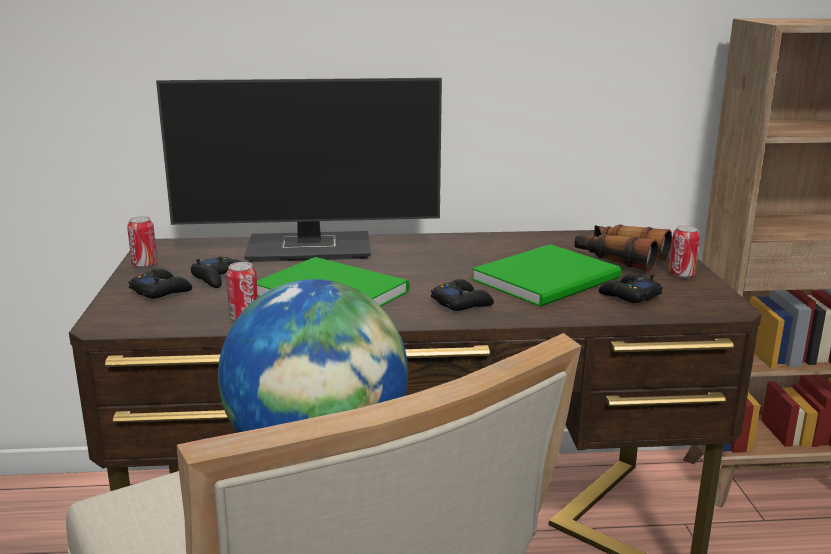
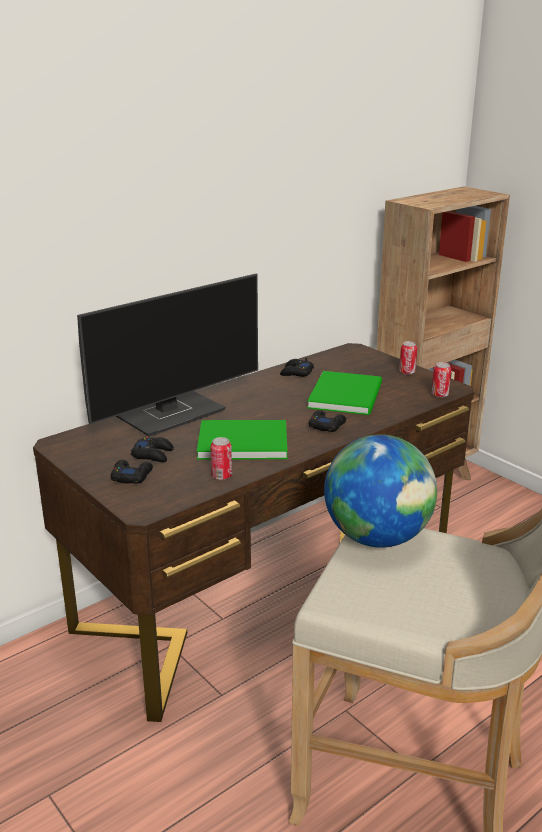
camera: 35 degrees left, 5 degrees up
(144, 264) = (78, 461): can -> can (439, 395)
(619, 258) = (362, 369): binoculars -> none
(629, 295) = (401, 394): black game controller -> black game controller (296, 373)

